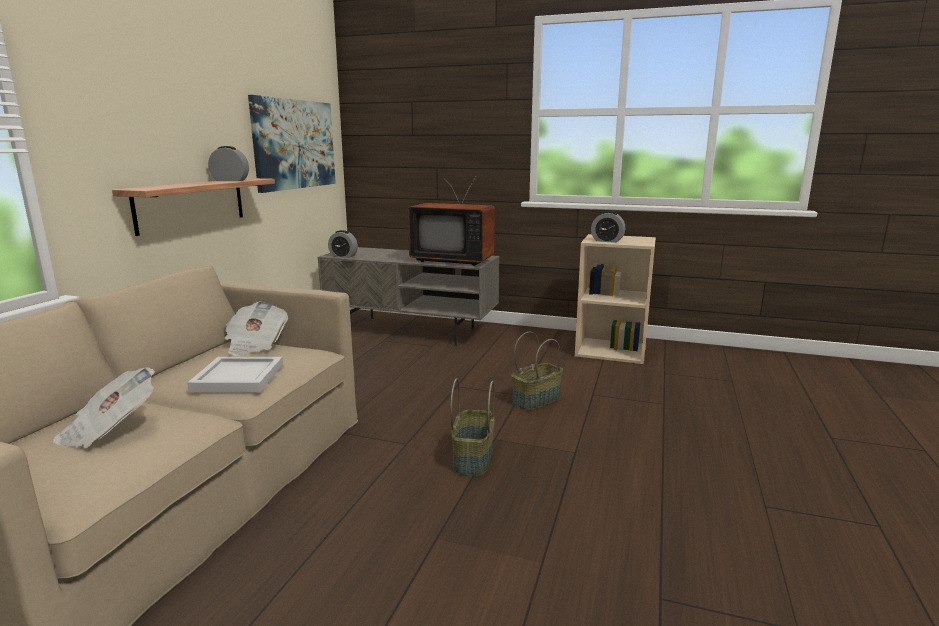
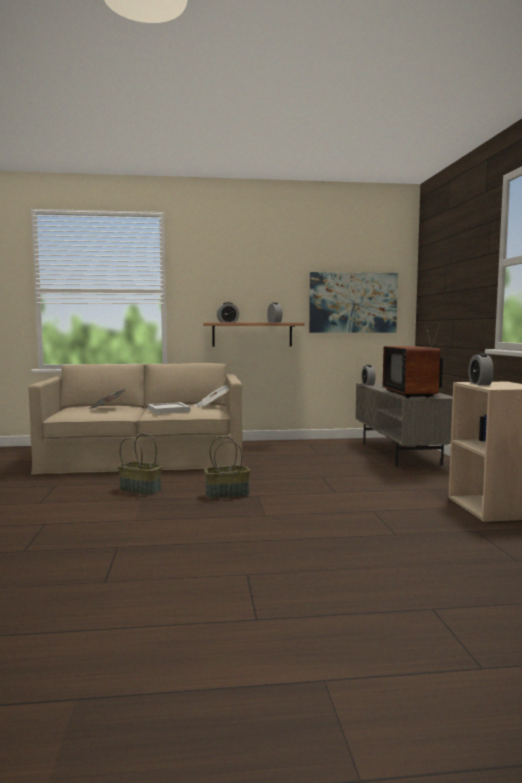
camera: 65 degrees right, 10 degrees down
(163, 186) = (228, 322): none -> alarm clock
(536, 400) = (333, 497): basket -> basket (141, 490)

